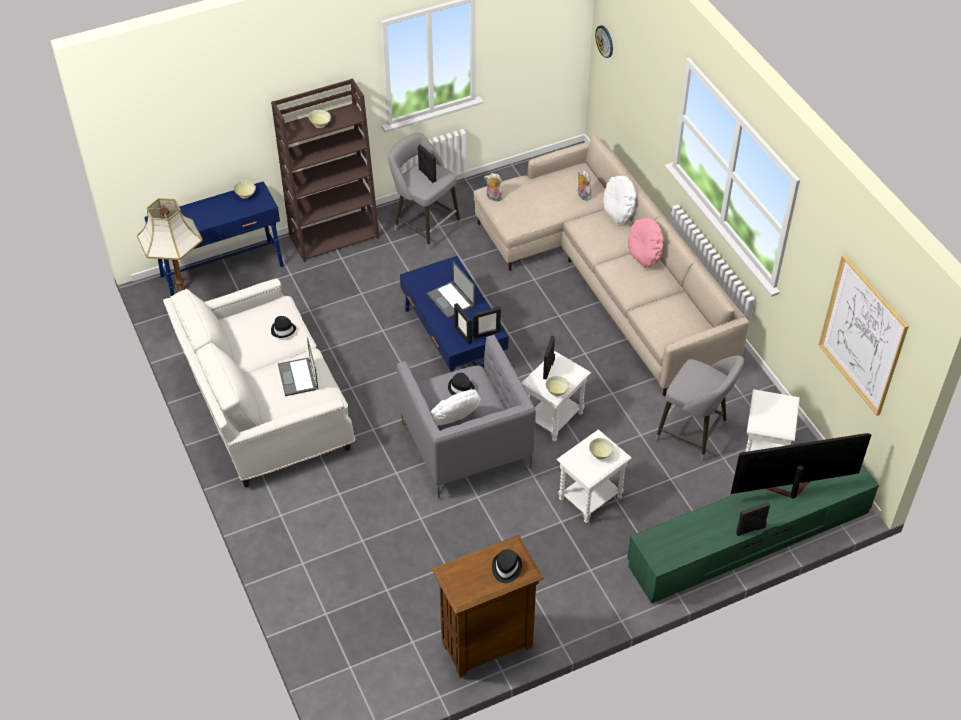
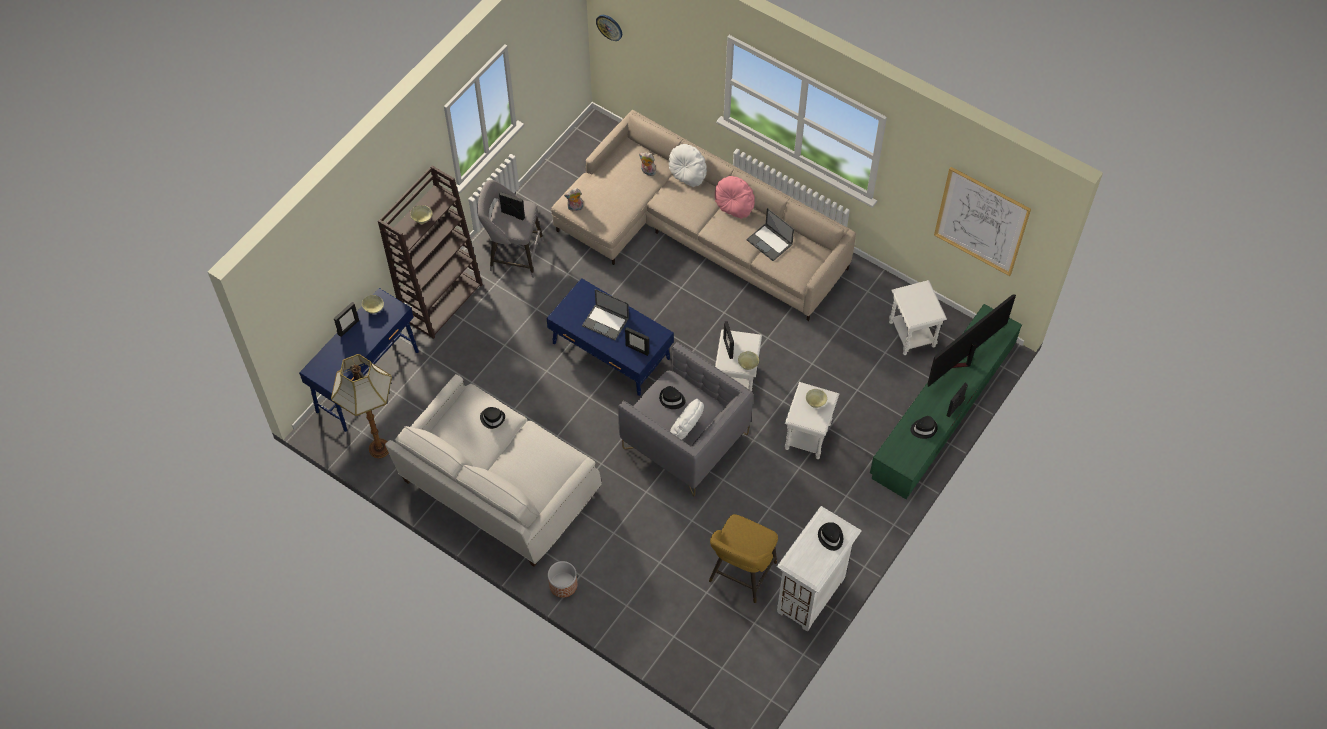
camera: 30 degrees left, 10 degrees up
(258, 515) = (563, 584): none -> planter
(298, 377) = (537, 455): laptop -> laptop (770, 242)
(431, 591) = (741, 575): none -> yellow stool
(486, 333) = (655, 339): picture frame -> picture frame (348, 327)
(486, 646) = (811, 597): brown cabinet -> white cabinet
(695, 434) = (852, 342): grey stool -> none
(702, 533) = (923, 428): none -> black hat

